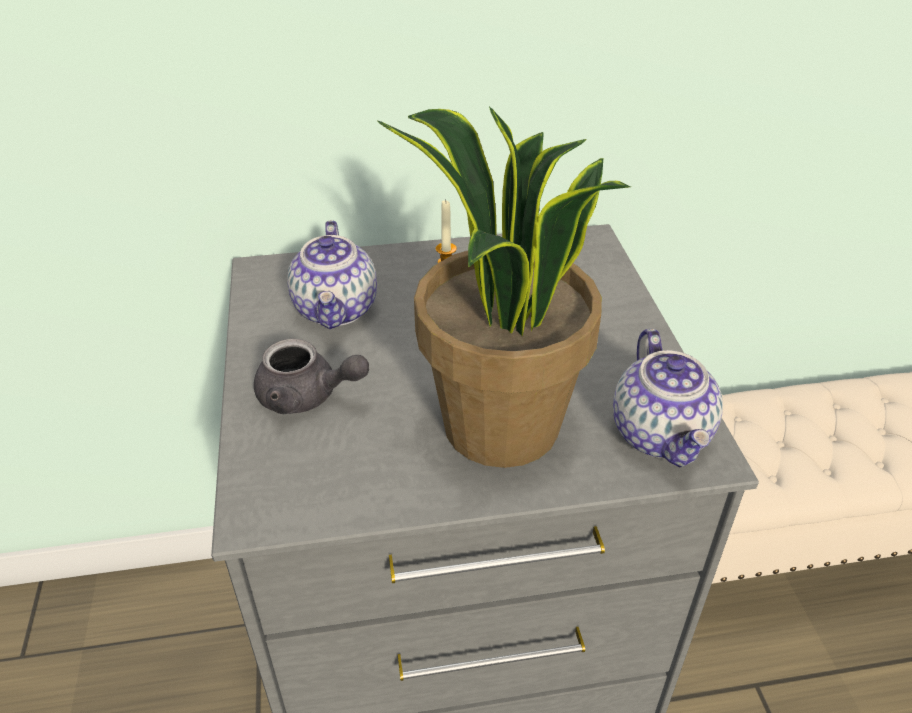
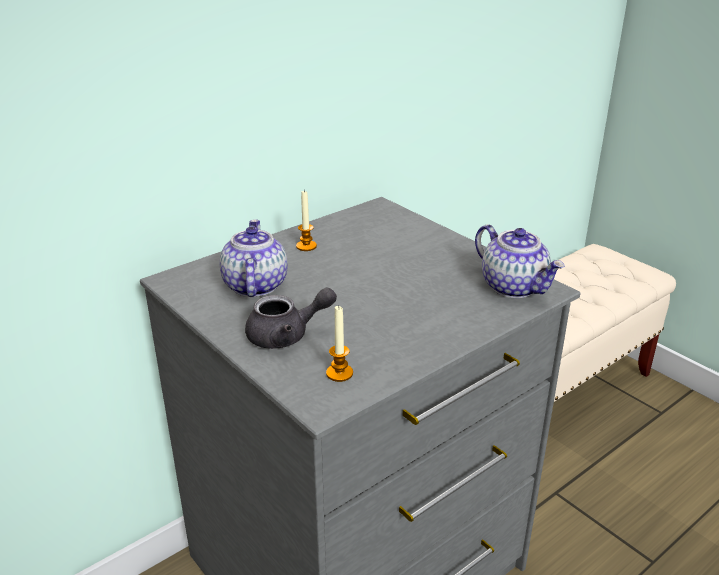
camera: 30 degrees left, 10 degrees down
(314, 478) = (339, 373): none -> candle
(337, 309) = (254, 285): teapot -> teapot turned 150 degrees counterclockwise
(499, 427) = (423, 312): potted plant -> none

